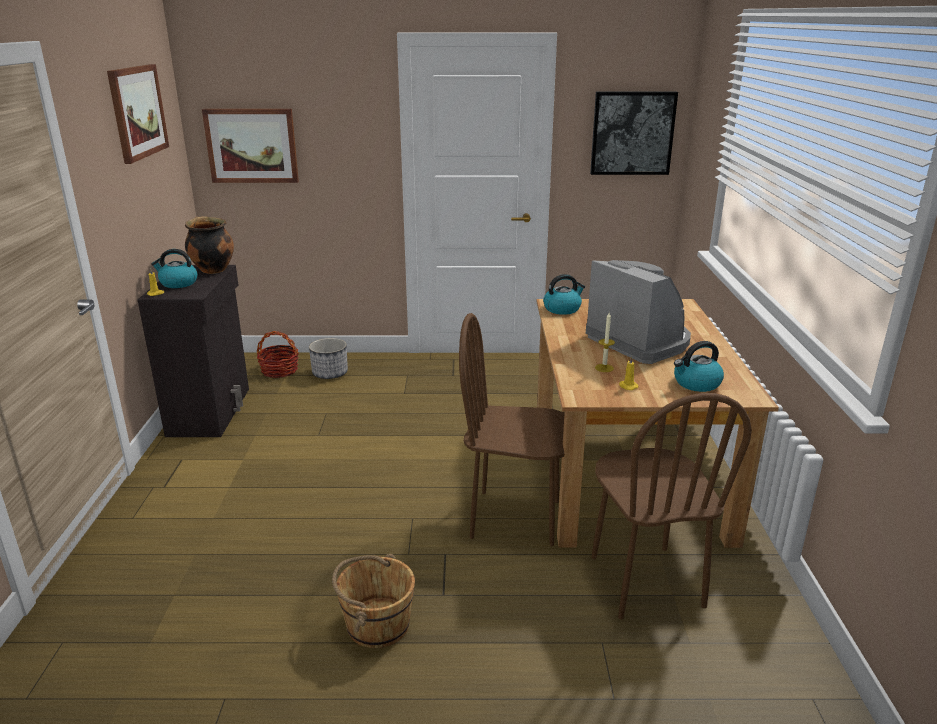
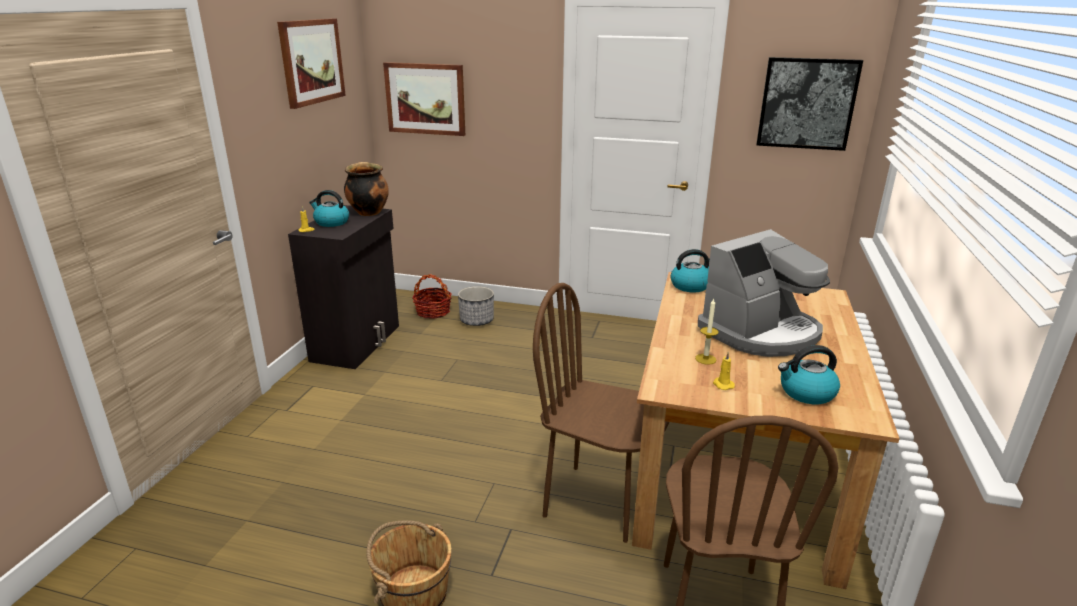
camera: 15 degrees right, 0 degrees up
(640, 341) = (761, 332): coffee machine -> coffee machine turned 75 degrees clockwise

